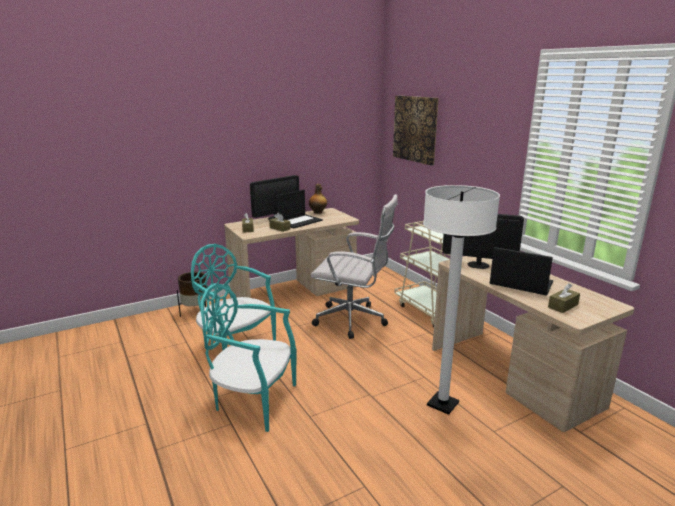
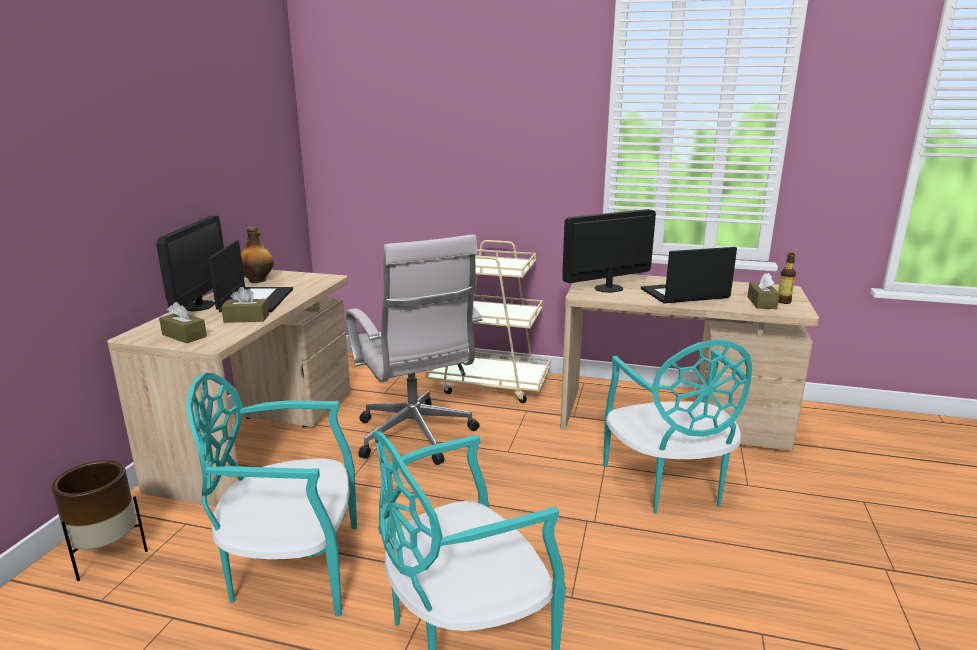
camera: 45 degrees left, 0 degrees up
(353, 320) = (416, 438): white office chair -> white office chair turned 90 degrees clockwise
(415, 129) = (385, 116): picture -> none
(442, 404) = (668, 485): white floor lamp -> turquoise chair
(583, 311) = (783, 302): none -> bottle

